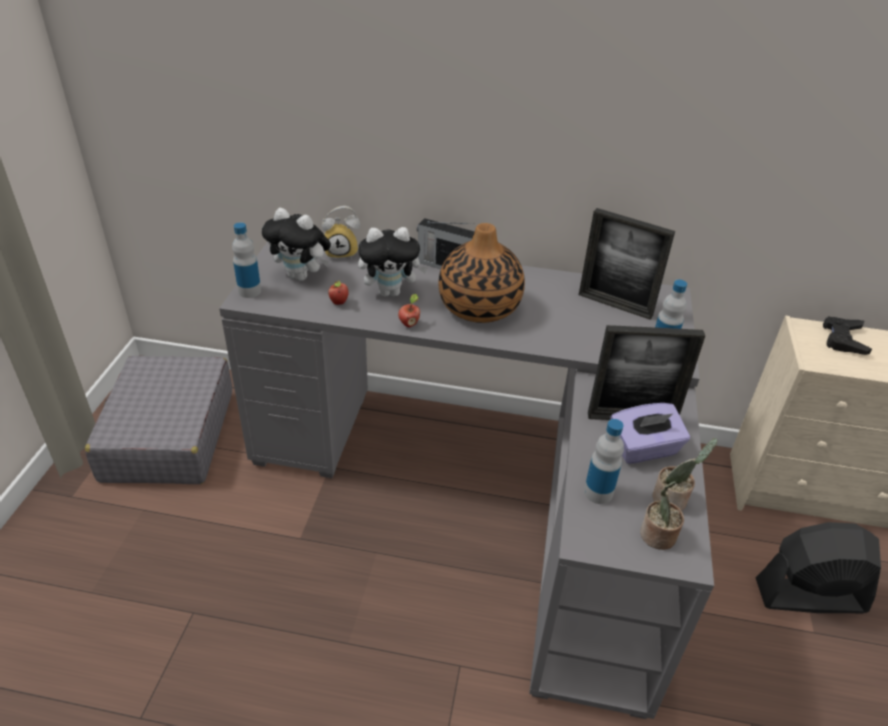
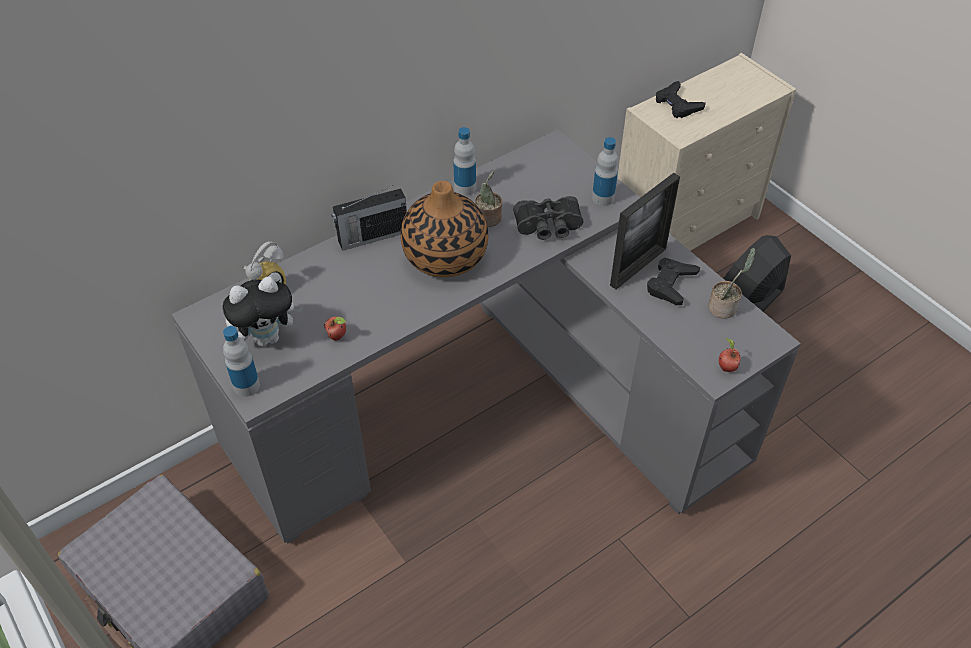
camera: 45 degrees left, 10 degrees up
(391, 292) = (363, 294): plush toy -> none
(409, 324) = (417, 312): apple -> apple (726, 367)
(585, 339) = (548, 227): none -> black binoculars
(598, 492) = (683, 338): bottle -> bottle (465, 188)
(615, 305) = (531, 182): picture frame -> none
(644, 449) = (671, 284): purple tissue box -> black game controller
(657, 537) = (744, 339): potted plant -> potted plant (488, 219)

